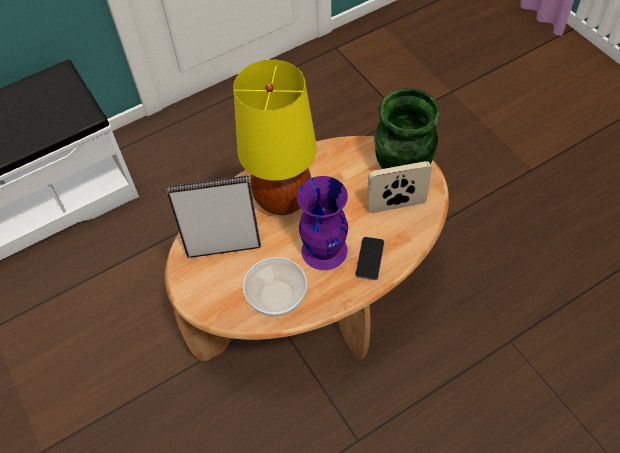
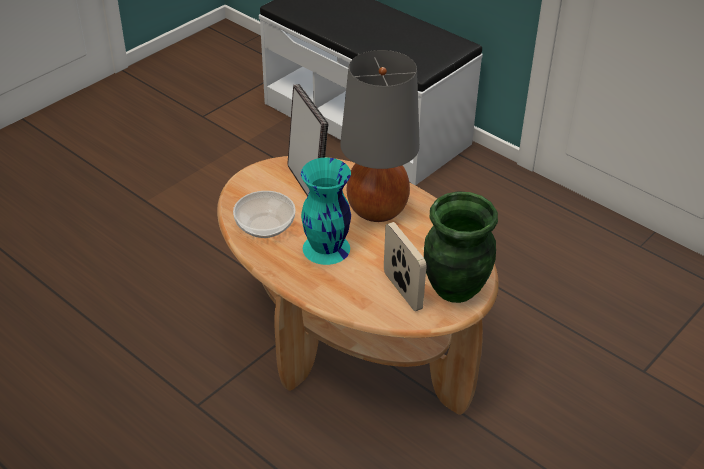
camera: 70 degrees right, 15 degrees down
(283, 199) = (377, 210): yellow table lamp -> grey table lamp
(325, 250) = (325, 249): purple vase -> turquoise vase
(370, 259) = (327, 281): phone -> none

